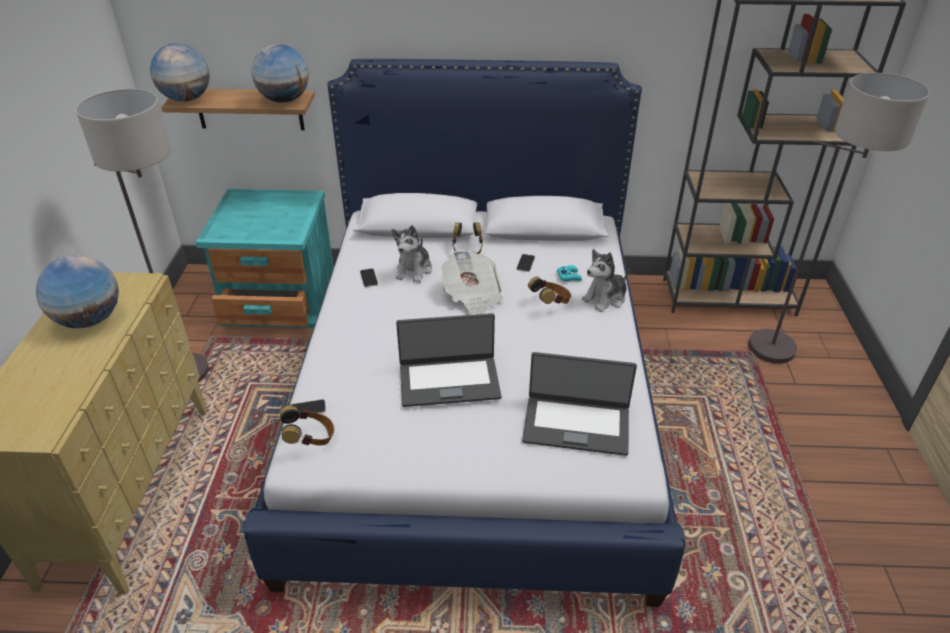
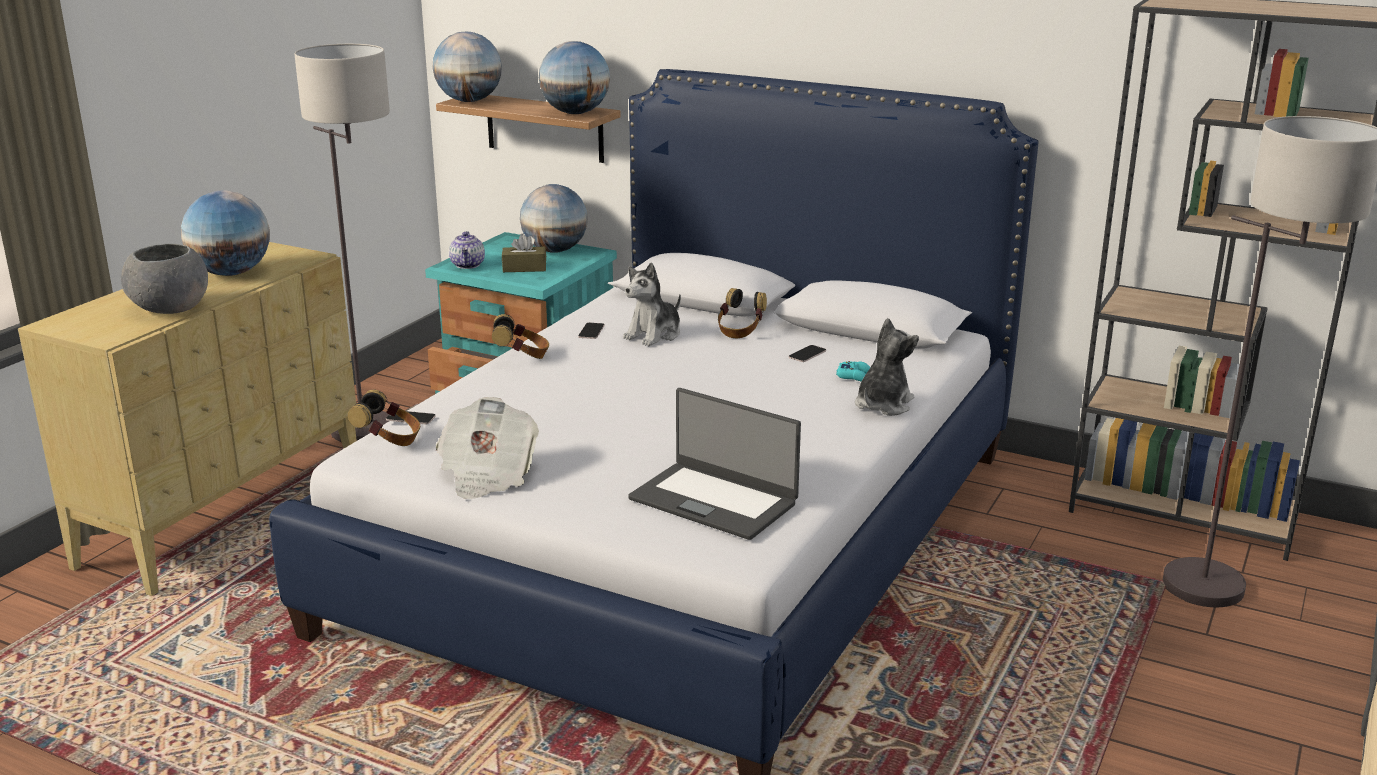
camera: 25 degrees right, 15 degrees down
(67, 380) = (169, 308): none -> grey bowl
(226, 230) = (468, 265): none -> teapot
(271, 224) = (524, 268): none -> brown tissue box
(280, 200) = (555, 250): none -> globe
(449, 381) = (593, 430): laptop -> none
(472, 296) = (702, 369): newspaper -> newspaper (487, 474)
(550, 303) = (801, 394): headphones -> headphones (522, 357)
(605, 298) = (883, 405): plush toy -> plush toy turned 135 degrees clockwise

